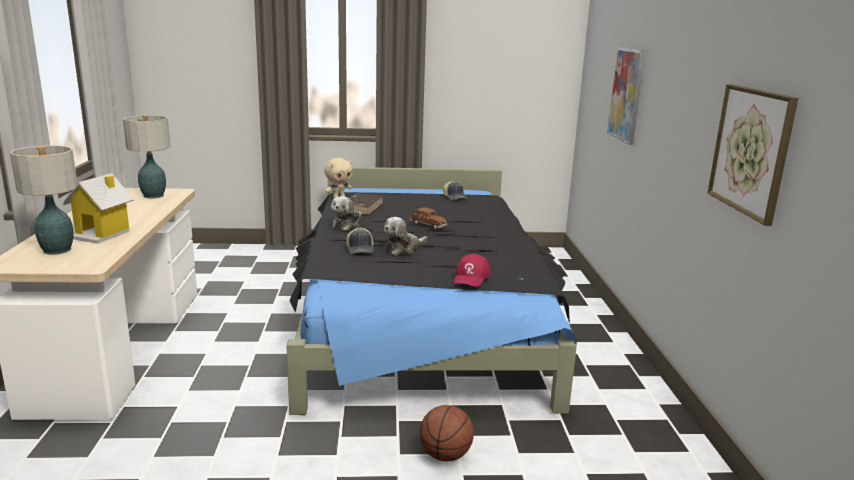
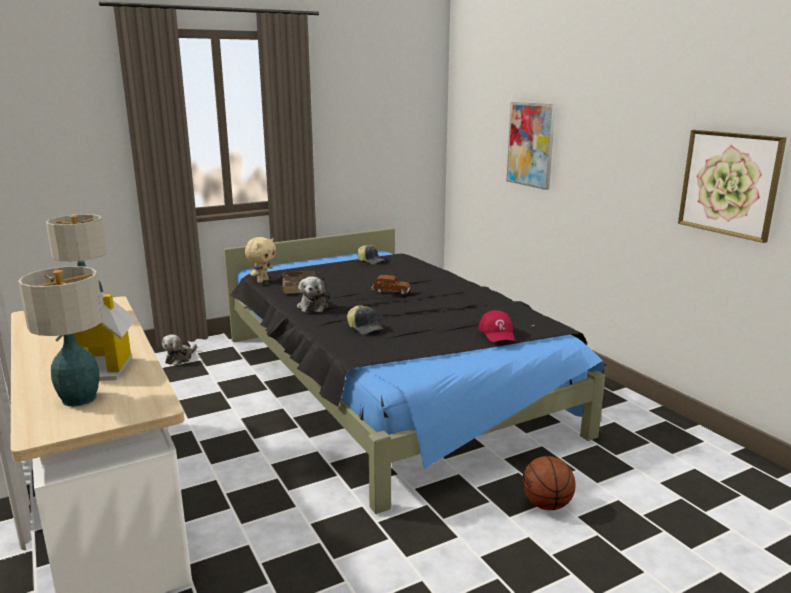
camera: 25 degrees left, 0 degrees up
(403, 249) = (400, 319): plush toy -> plush toy (180, 358)

